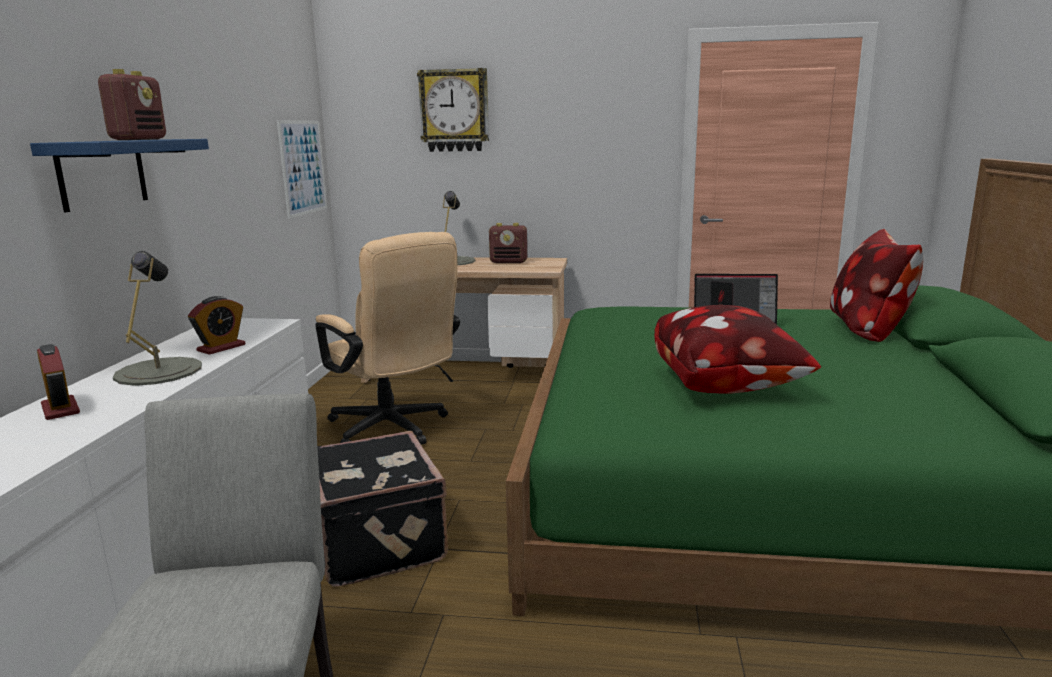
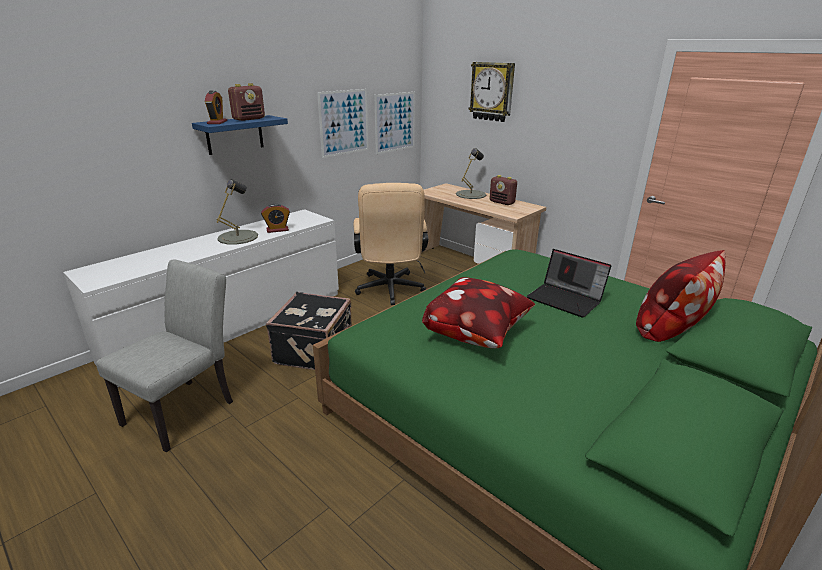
camera: 35 degrees right, 10 degrees up
(60, 409) = (184, 247): alarm clock -> alarm clock (217, 122)
(247, 163) = (344, 122): none -> picture

